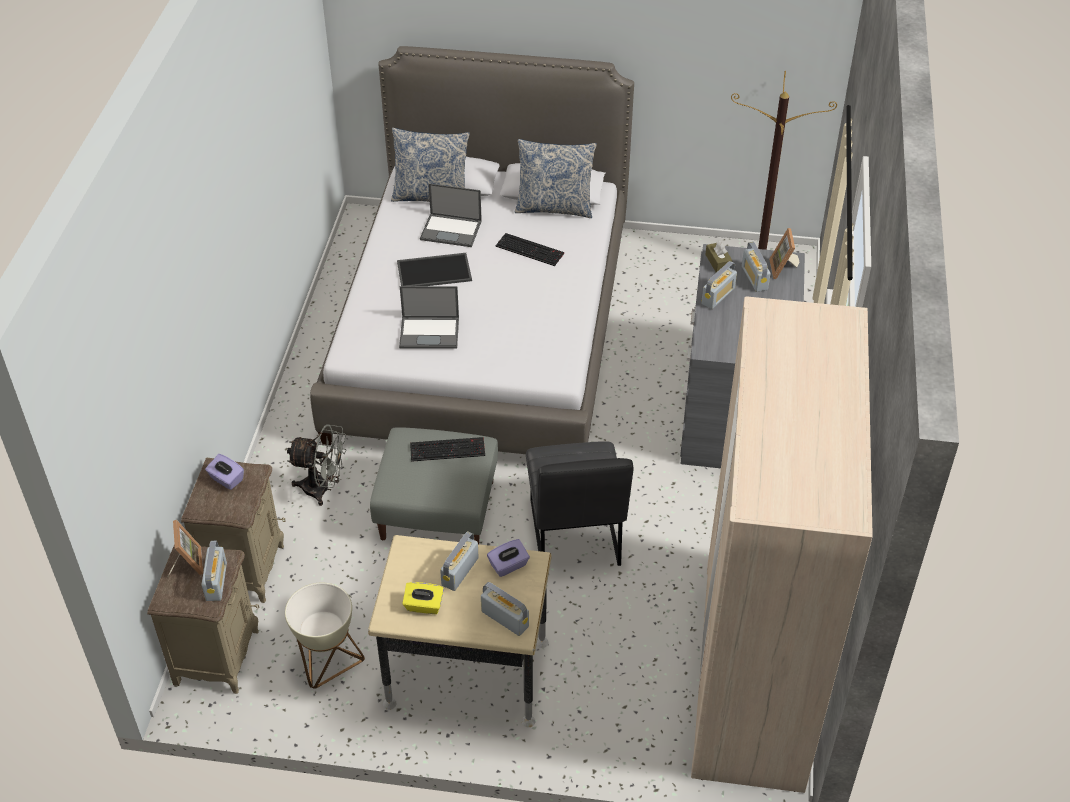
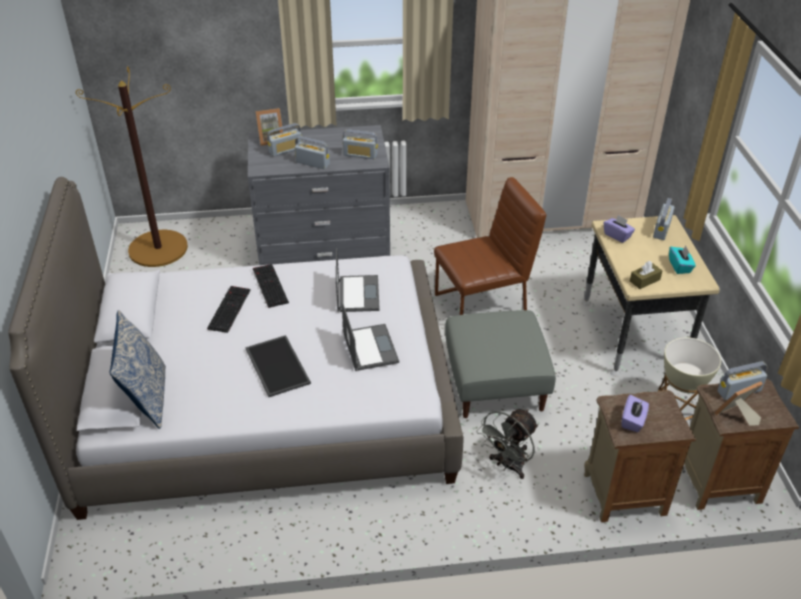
camera: 105 degrees left, 5 degrees down
(323, 489) = (508, 466): grey fan -> grey fan turned 135 degrees counterclockwise
(423, 606) = (680, 266): yellow tissue box -> turquoise tissue box
(448, 449) = (477, 337): keyboard -> keyboard (269, 285)
(451, 230) = (207, 368): laptop -> laptop (357, 293)
(460, 571) = (638, 256): radio -> radio (360, 155)
(554, 207) = (158, 305): pillow -> none
(574, 535) = (483, 303): grey chair -> brown chair
(718, 262) = (270, 167): brown tissue box -> brown tissue box (644, 280)

